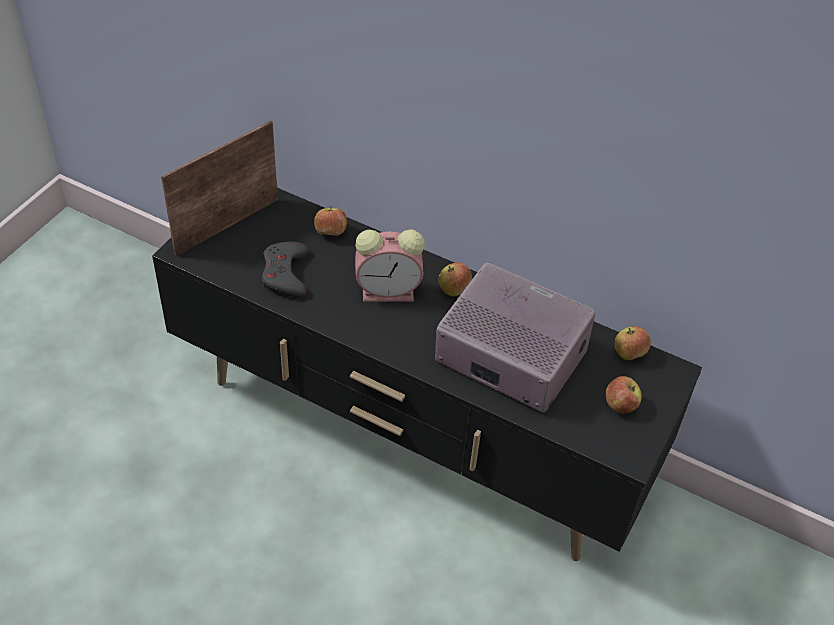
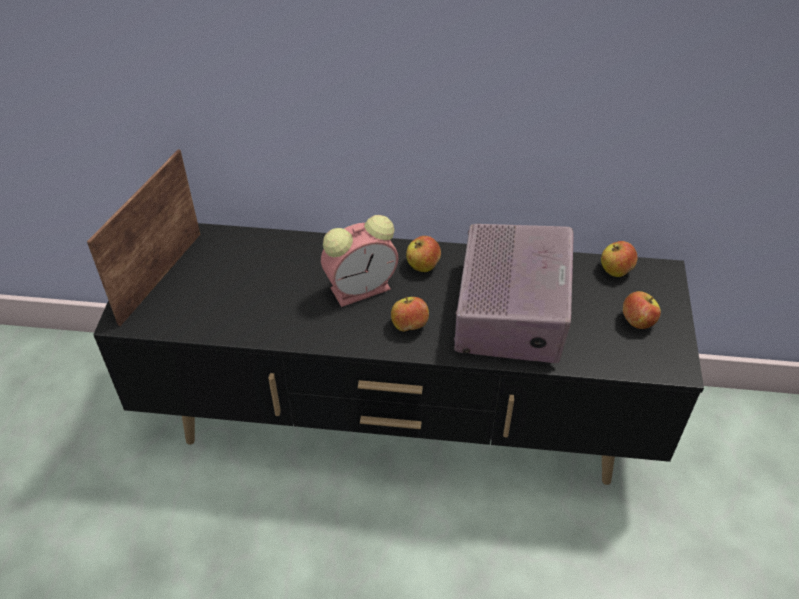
camera: 20 degrees left, 0 degrees up
(285, 274) = (247, 306): grey game controller -> none
(330, 233) = (272, 250): apple -> apple (409, 325)
(510, 356) = (511, 311): radio -> radio turned 90 degrees clockwise

